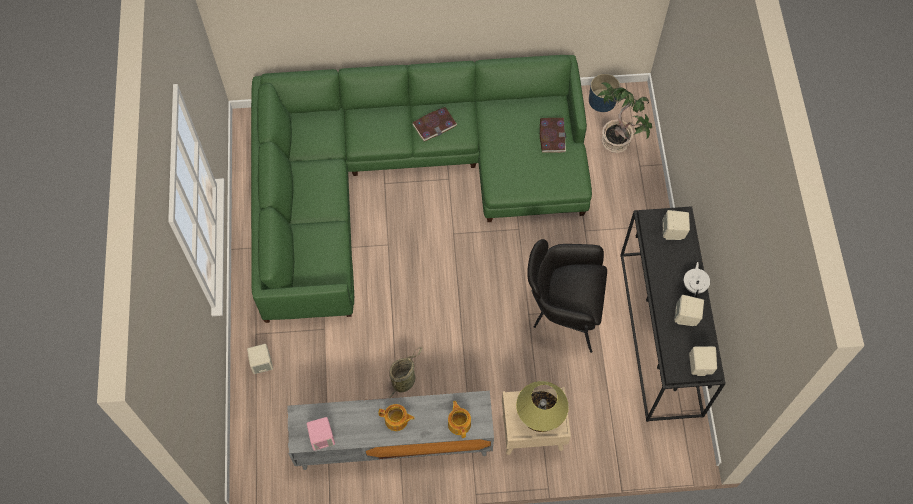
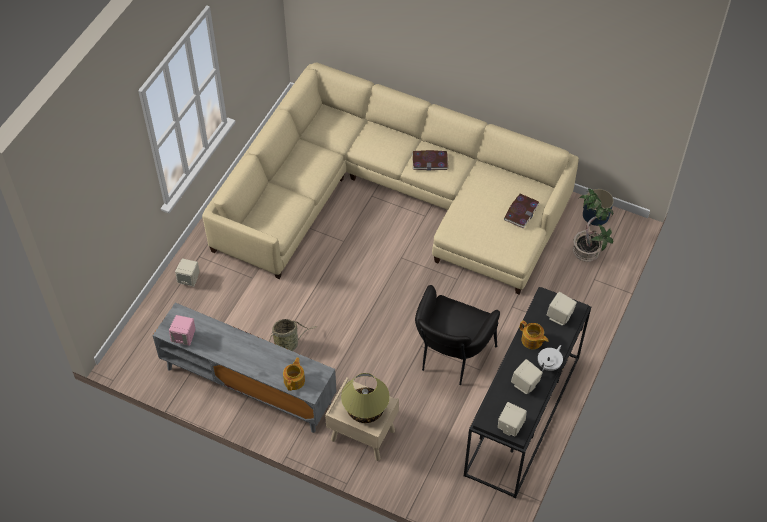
camera: 30 degrees right, 10 degrees down
(397, 420) = (248, 354): teapot -> teapot (532, 340)
(404, 176) = (390, 197): green sofa -> beige sofa
(562, 311) = (451, 358): black armchair -> black armchair turned 105 degrees counterclockwise

